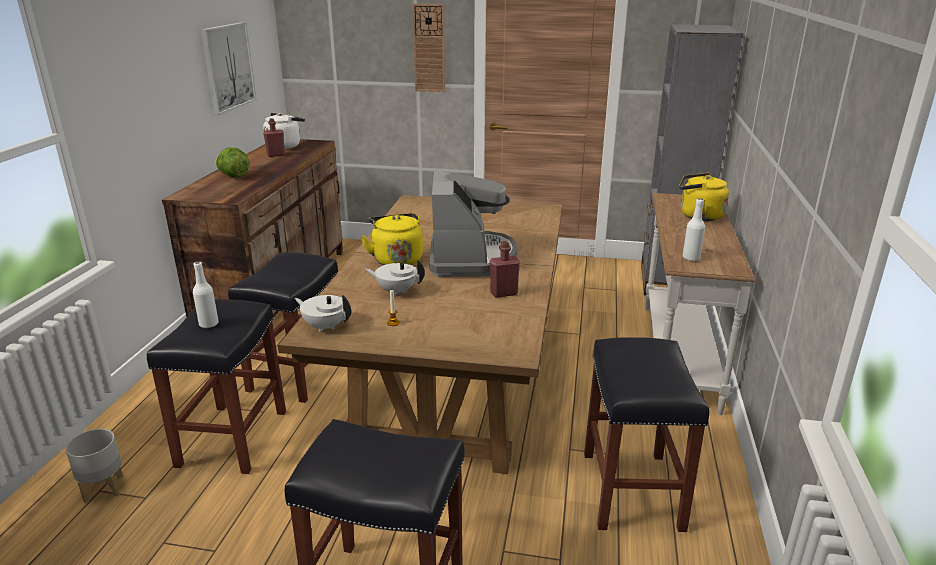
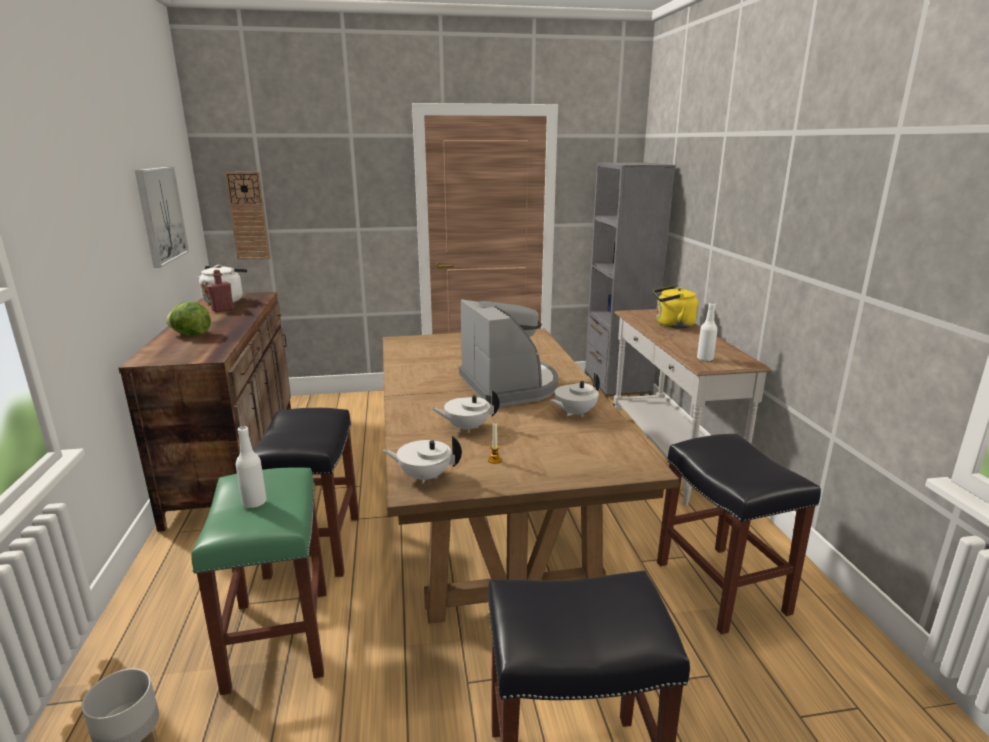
camera: 20 degrees left, 5 degrees down
(233, 437) = (278, 637): black stool -> green stool
(396, 259) = (436, 397): yellow kettle -> none
(429, 48) = (369, 192): wall clock -> wall clock (248, 216)
(504, 293) = (574, 413): red bottle -> white teapot

